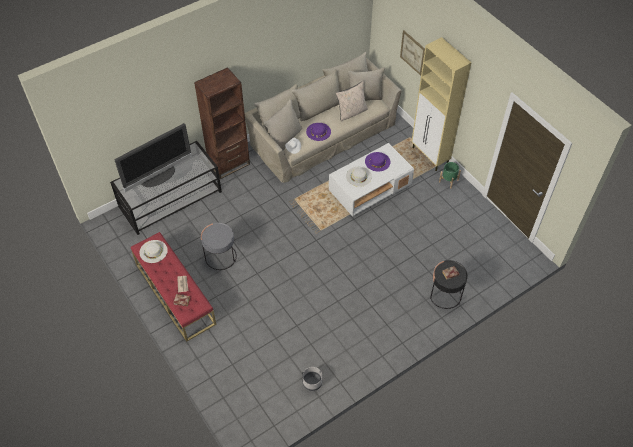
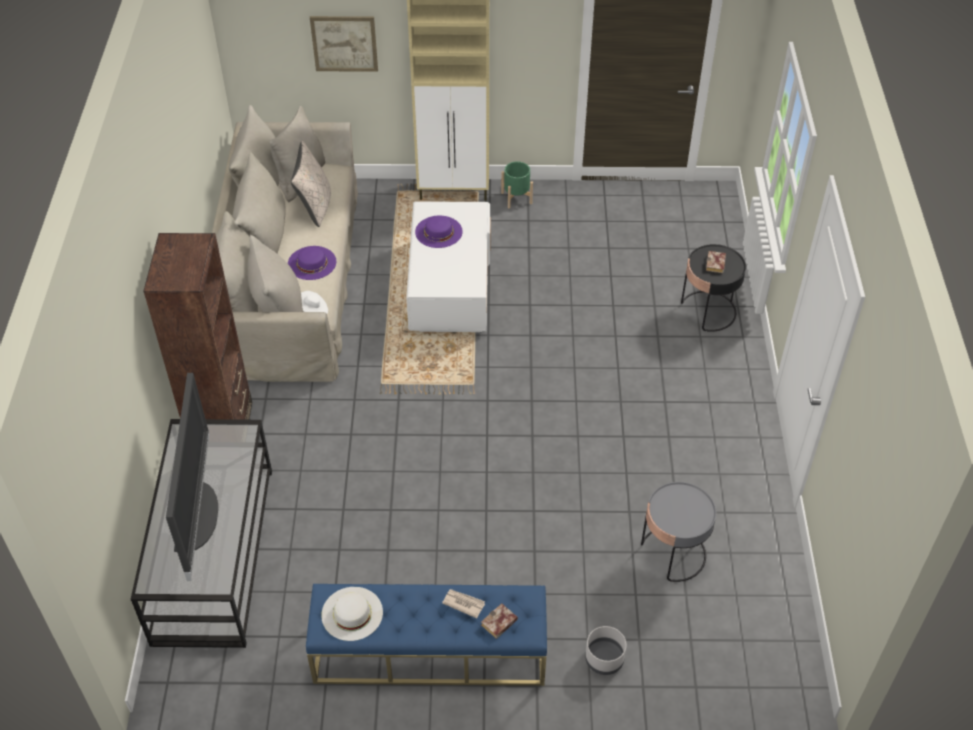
camera: 55 degrees left, 5 degrees down
(175, 294) = (429, 652): red bench -> blue bench
(220, 257) = (409, 543): grey side table -> grey side table (673, 553)
(312, 382) = (748, 548): grey planter -> grey planter (604, 659)
(358, 176) = (446, 266): white hat -> none

